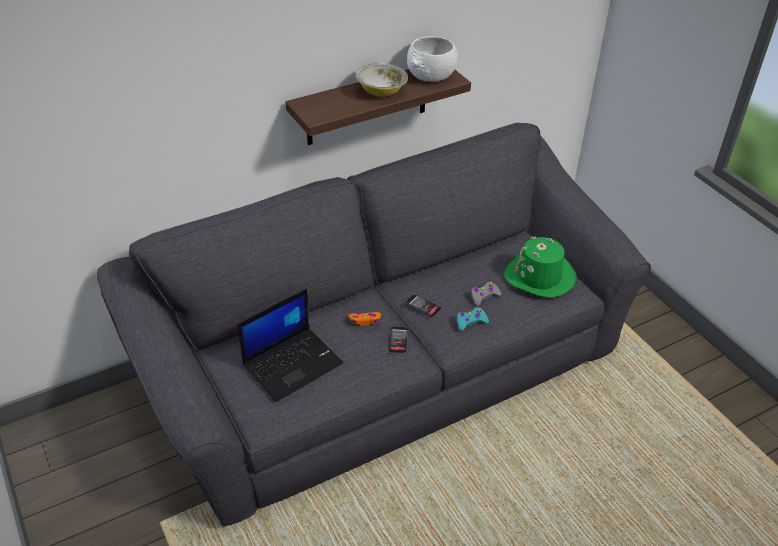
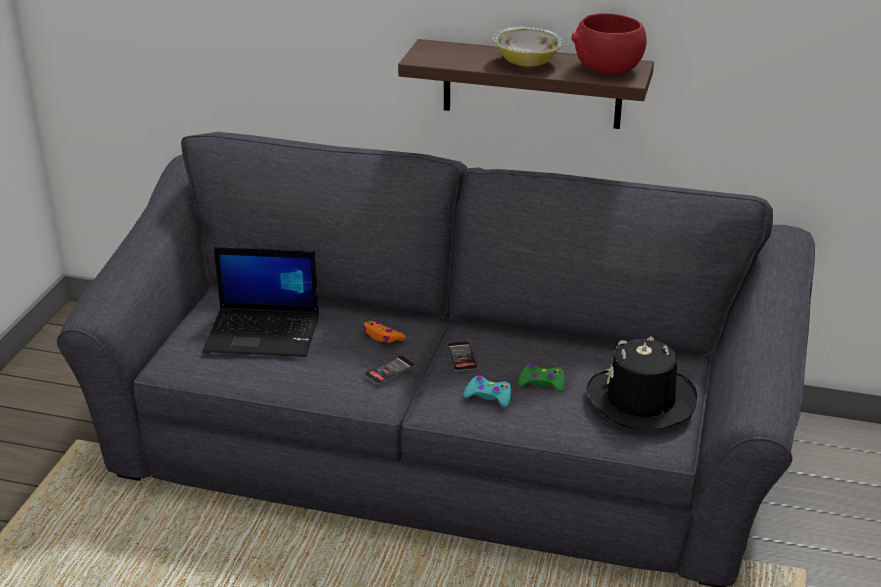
camera: 45 degrees right, 10 degrees down
(431, 76) = (607, 68): white bowl -> red bowl
(484, 296) = (542, 383): grey game controller -> green game controller
(539, 276) = (640, 400): green hat -> black hat

